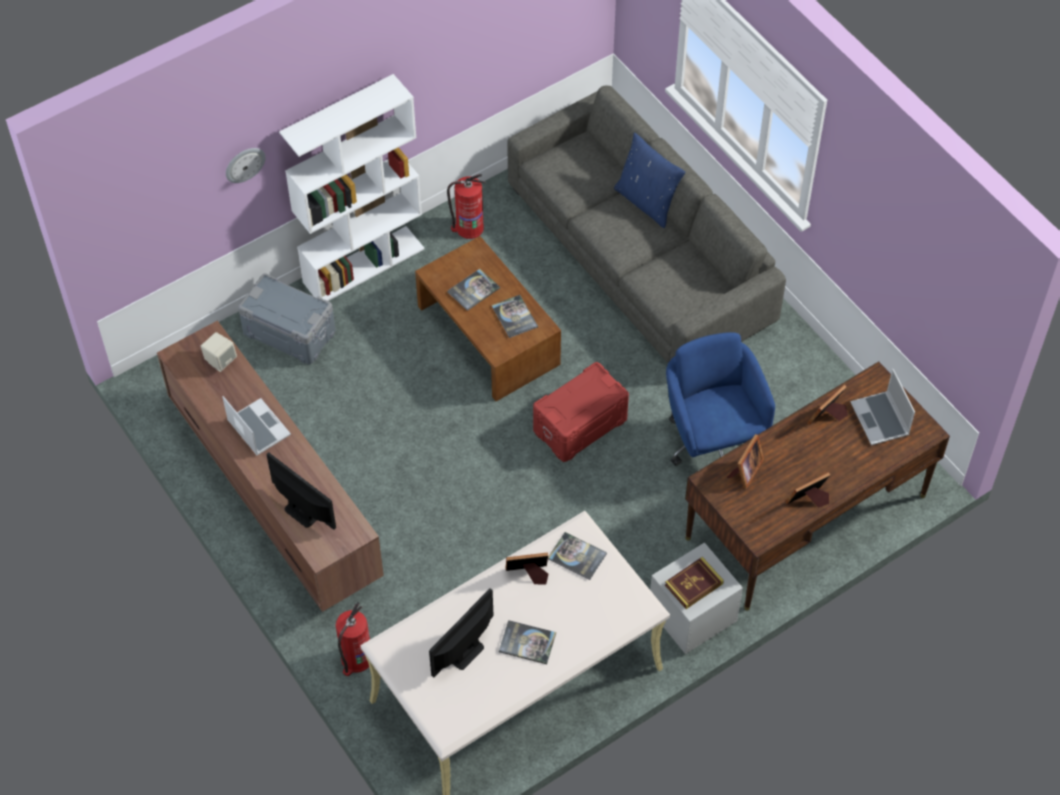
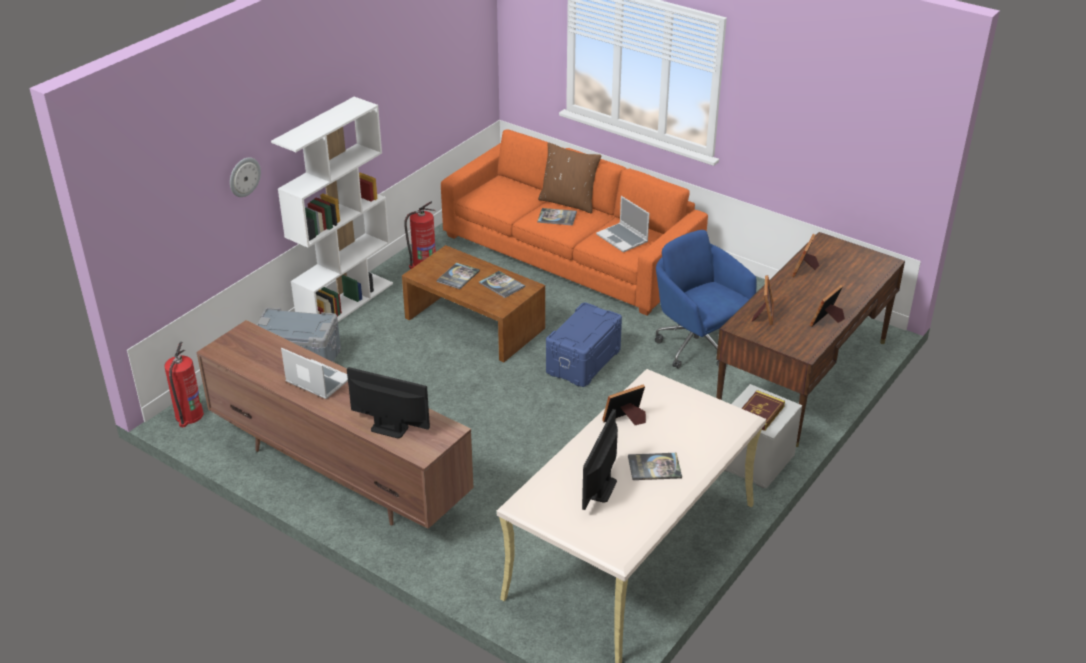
camera: 20 degrees left, 20 degrees down
(220, 361) = (261, 344): beige speaker -> none
(356, 659) = (471, 570): fire extinguisher -> fire extinguisher (188, 416)
(577, 556) = (661, 398): book -> book (557, 217)
(580, 425) = (584, 361): red storage box -> blue storage box
(640, 254) = (571, 252): grey sofa -> orange sofa
(647, 202) = (569, 202): blue pillow -> brown pillow
(880, 420) = (846, 262): laptop -> laptop (623, 239)

